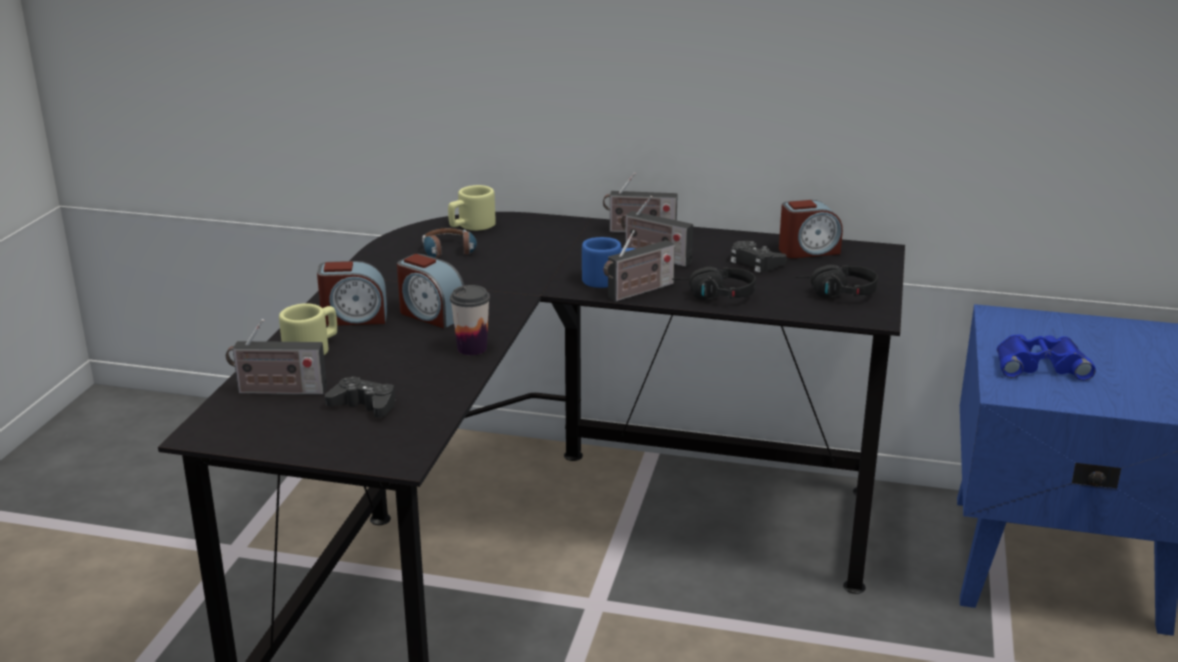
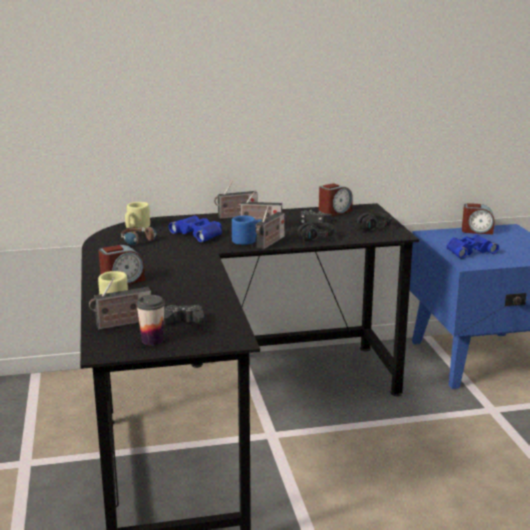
camera: 25 degrees left, 5 degrees down
(431, 314) = (167, 272): alarm clock -> alarm clock (477, 231)
(472, 348) = (211, 283): cup -> cup (152, 340)
(548, 254) = (199, 234): none -> blue binoculars

